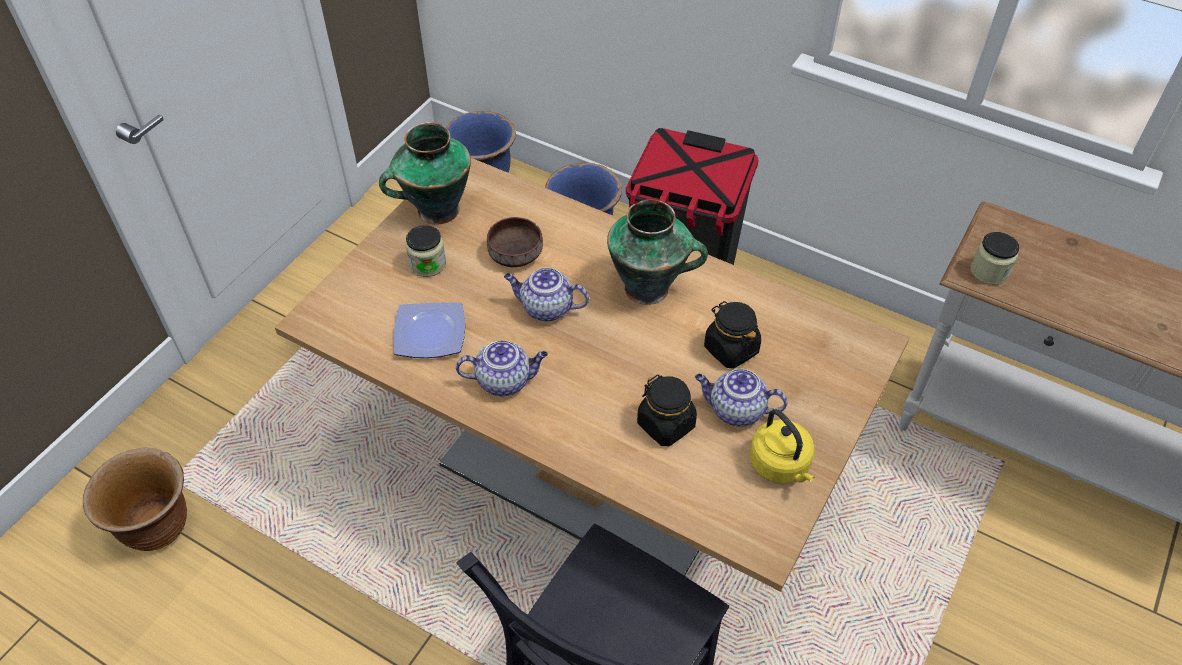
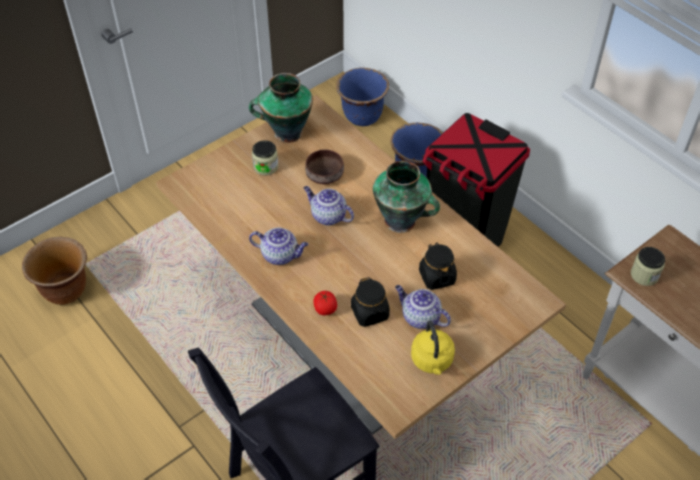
camera: 20 degrees right, 0 degrees up
(429, 332) = (247, 211): plate -> none
(602, 438) = (325, 309): none -> tomato

